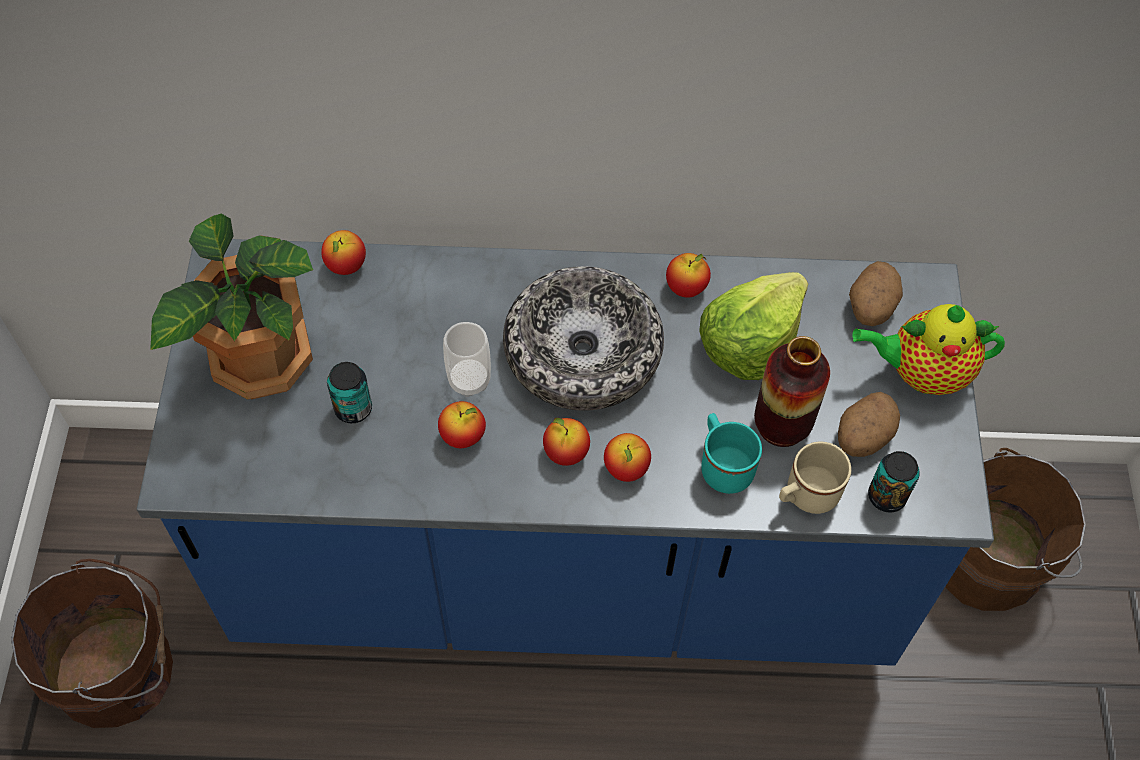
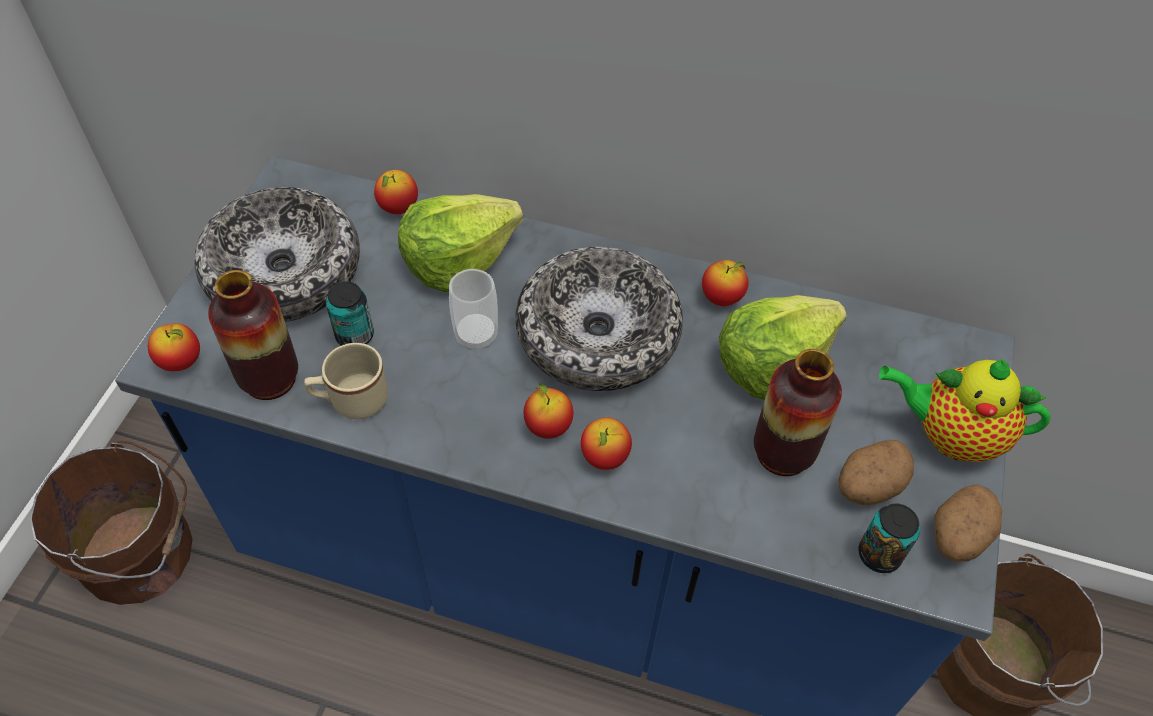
camera: 15 degrees right, 5 degrees down
(258, 360) = (283, 271): potted plant -> bowl
(288, 471) = (270, 379): none -> vase
(424, 307) = (458, 260): none -> lettuce
(463, 436) = (450, 386): apple -> apple (181, 362)
(723, 464) = (708, 477): turquoise mug -> none
(805, 496) = (788, 531): beige mug -> beige mug (351, 401)
(870, 308) = (910, 359): potato -> potato (957, 537)

